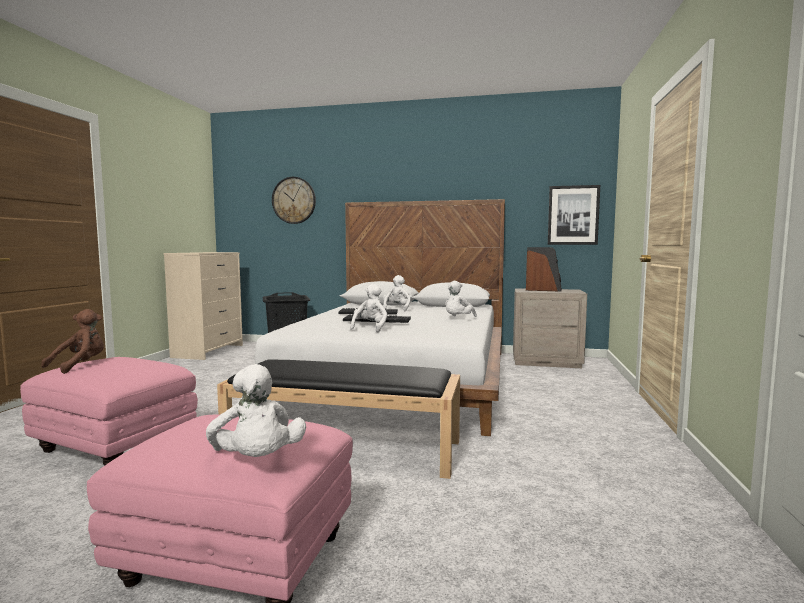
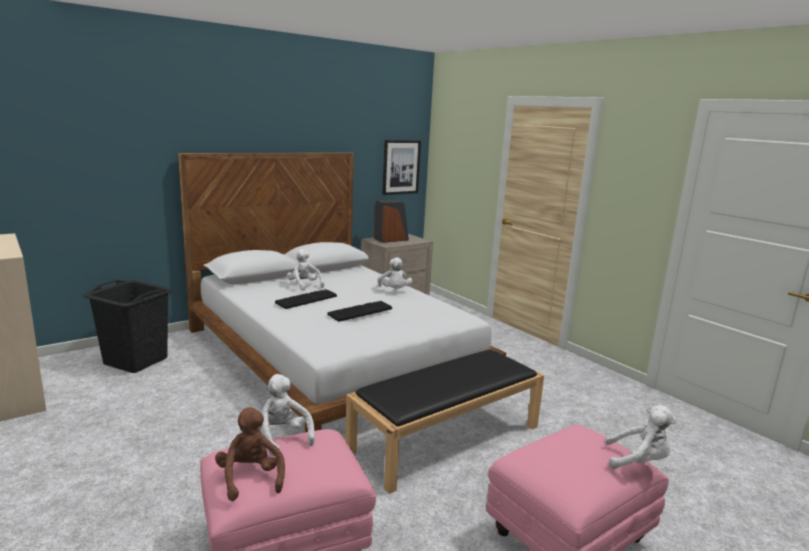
camera: 50 degrees left, 10 degrees up
(294, 200) = (90, 147): wall clock -> none
(370, 328) = (378, 324): white plush toy -> white plush toy (281, 437)

